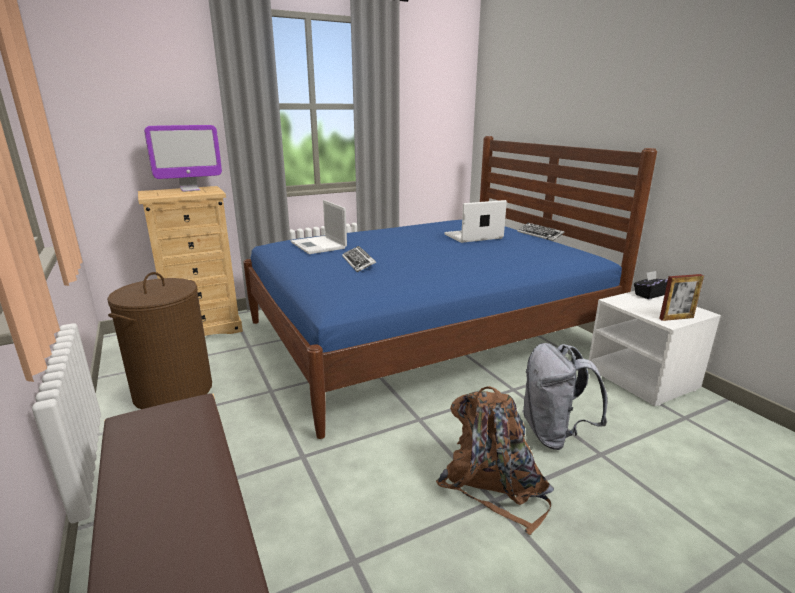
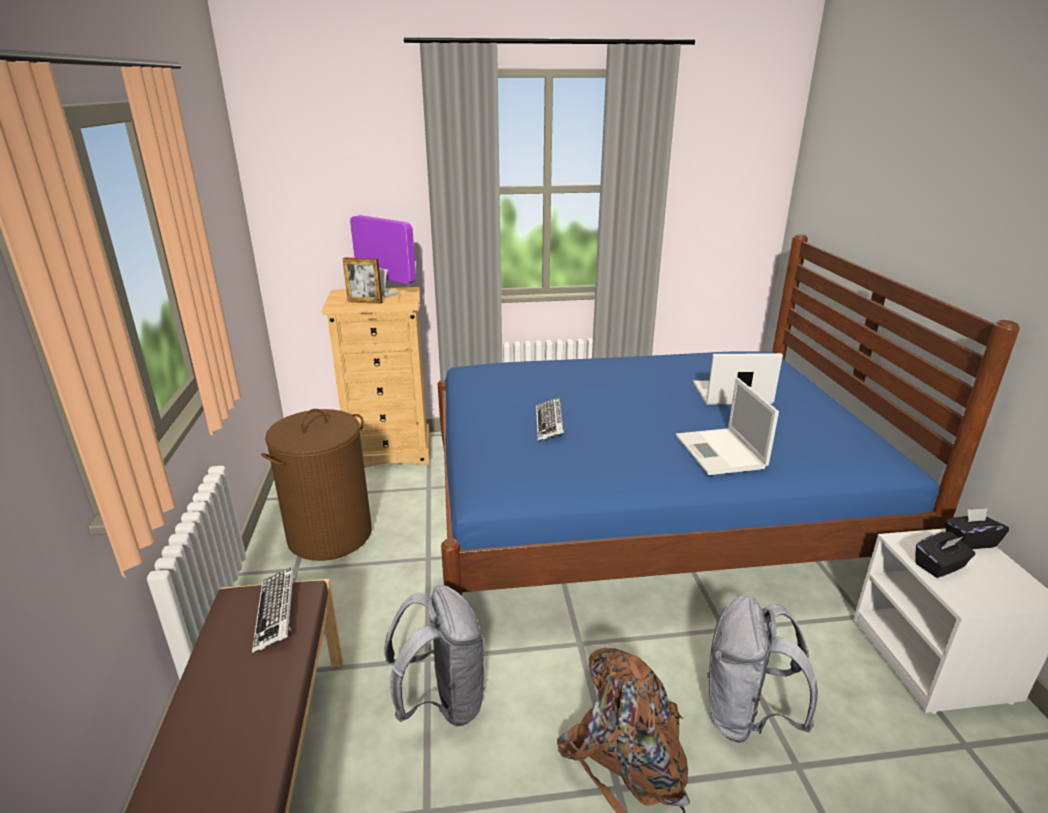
camera: 20 degrees right, 5 degrees up
(190, 190) = (385, 293): monitor -> monitor turned 135 degrees counterclockwise
(319, 245) = (518, 383): laptop -> laptop (721, 453)
(330, 482) = (443, 701): none -> grey backpack
(539, 235) = (838, 403): keyboard -> keyboard (276, 613)
(643, 308) = (940, 566): none -> black tissue box
(676, 318) = (984, 598): picture frame -> picture frame (365, 302)

